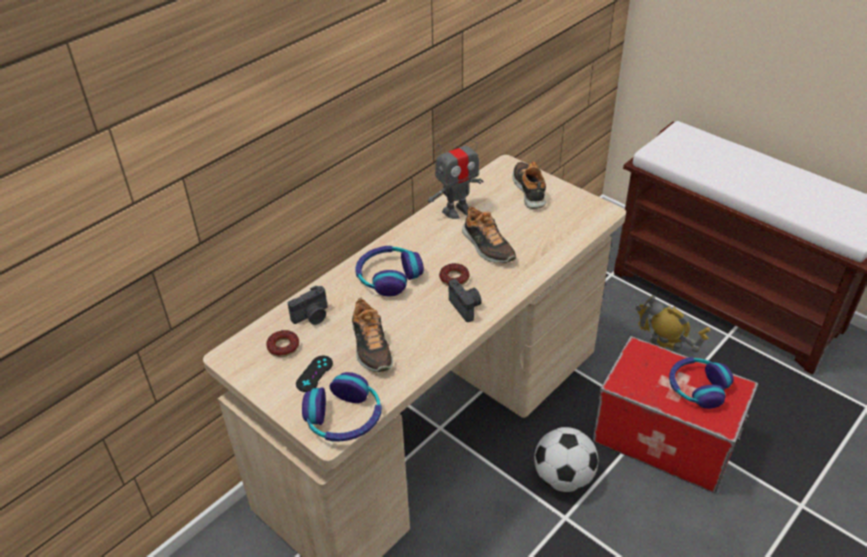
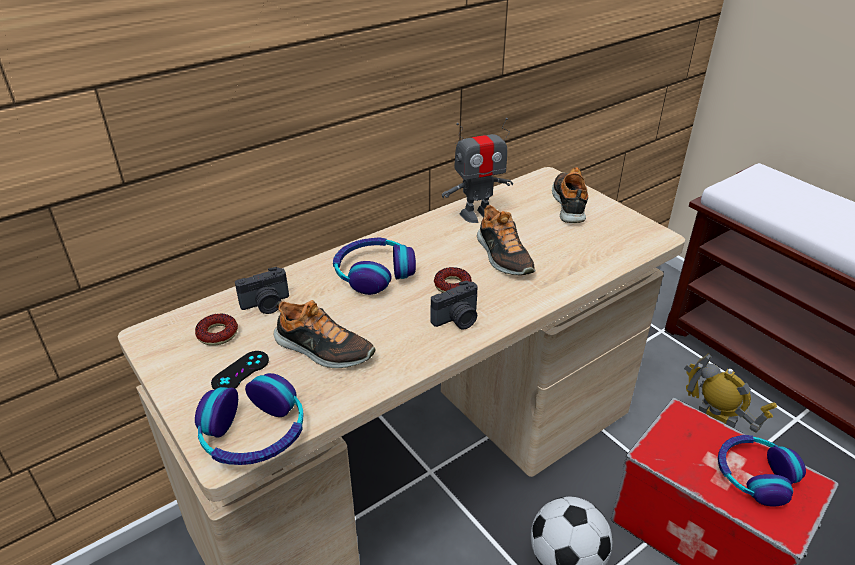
camera: 10 degrees right, 5 degrees down
(371, 347) = (323, 350): shoe -> shoe turned 60 degrees counterclockwise
(466, 307) = (457, 320): camera -> camera turned 75 degrees clockwise

